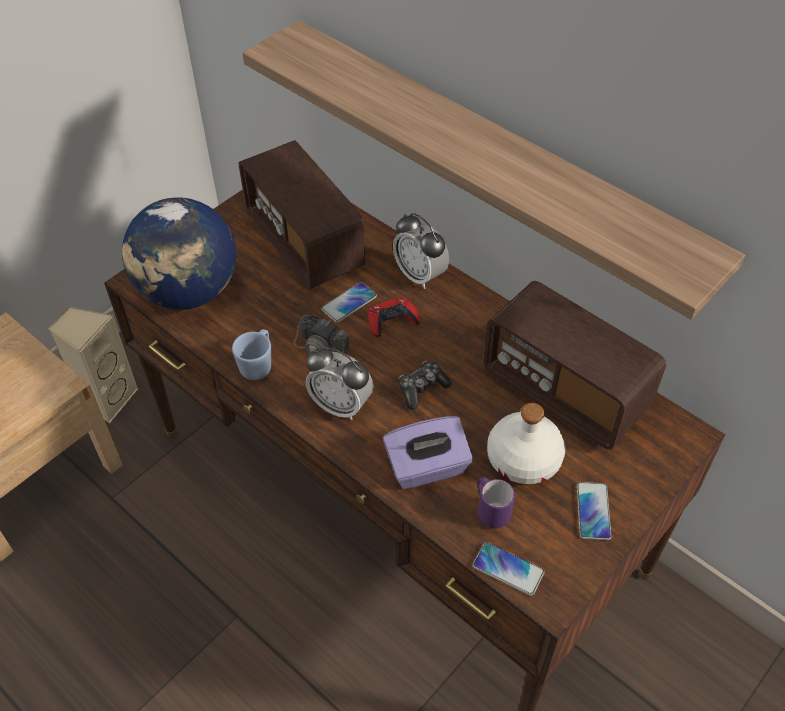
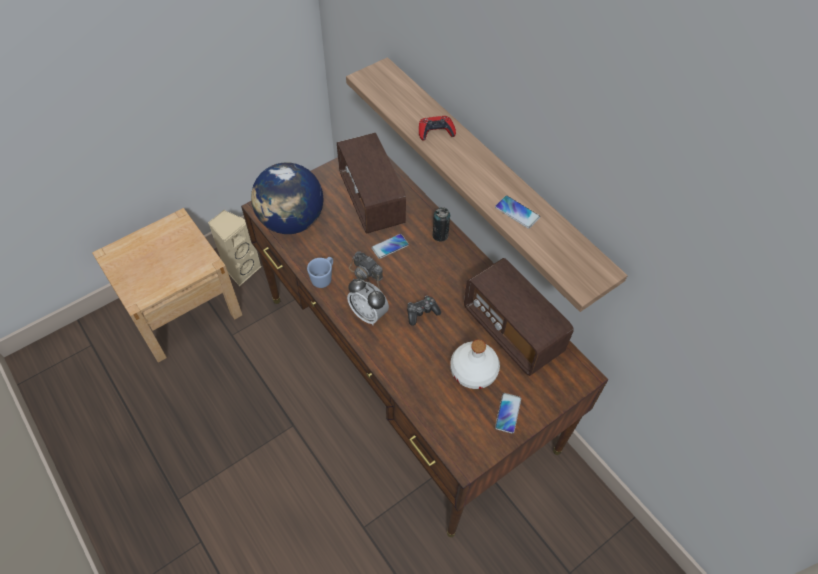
camera: 10 degrees right, 5 degrees up
(392, 321) = (414, 263): red game controller -> red game controller (436, 131)
(420, 275) = (440, 235): alarm clock -> can
(427, 468) = (412, 365): purple tissue box -> none
(490, 510) = (444, 400): purple mug -> none
(508, 569) = (444, 439): phone -> phone (517, 212)

